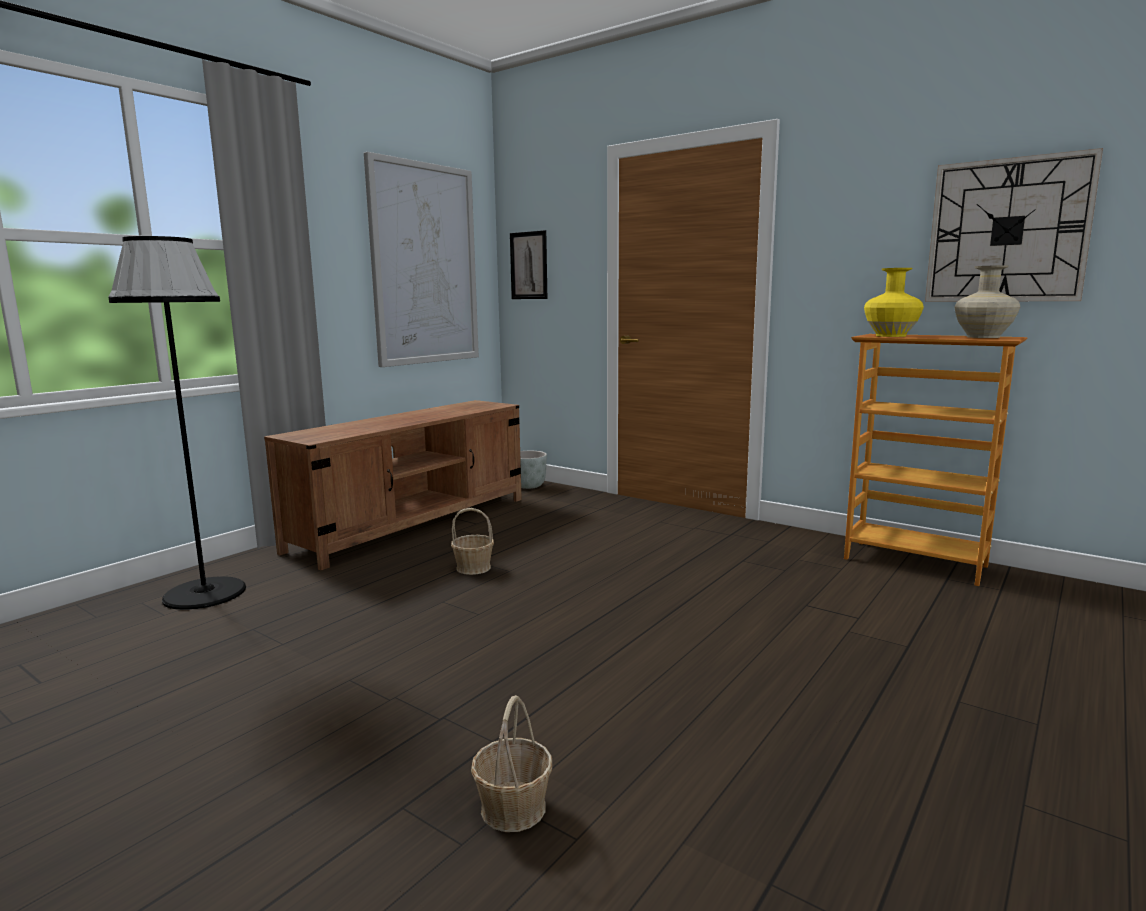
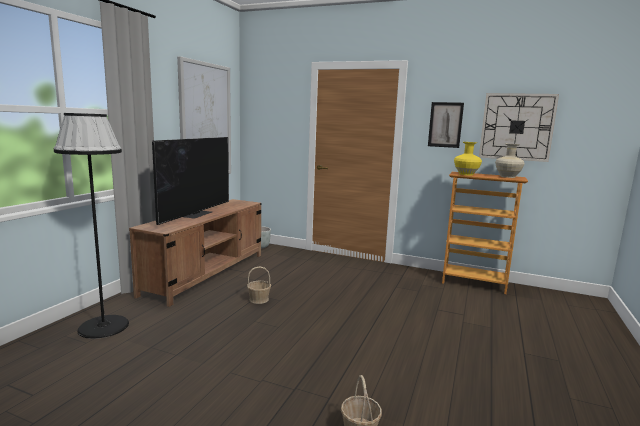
camera: 15 degrees left, 0 degrees up
(391, 419) = (196, 214): none -> television
(529, 265) = (260, 122): picture -> picture (445, 125)

